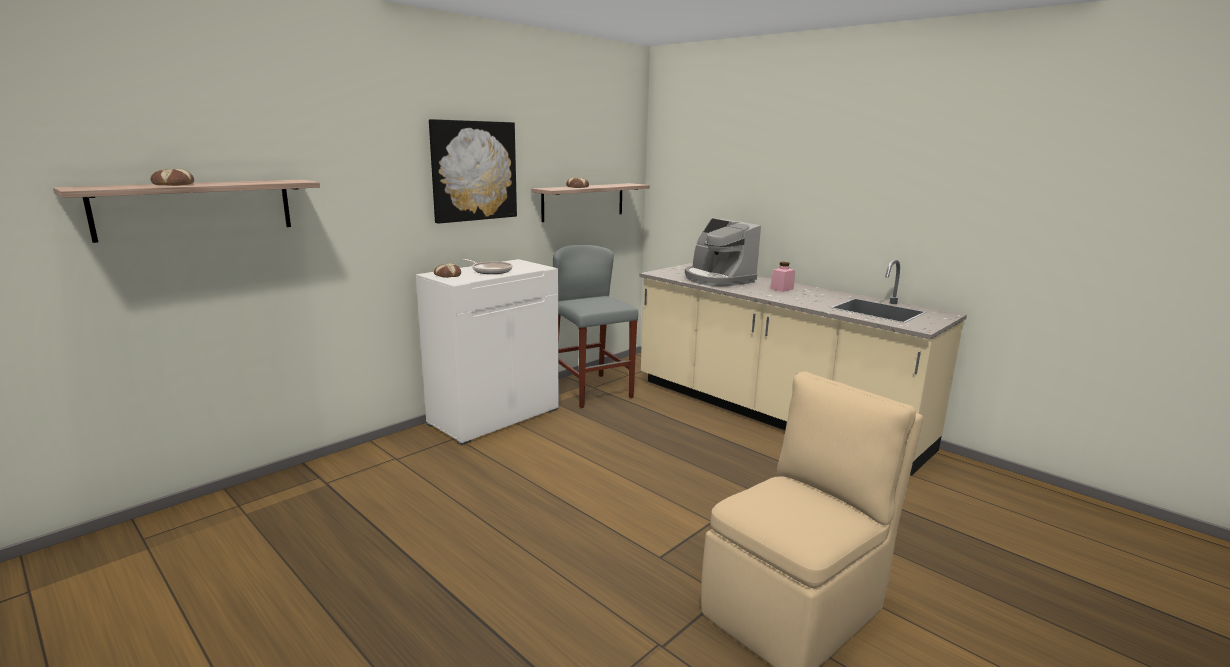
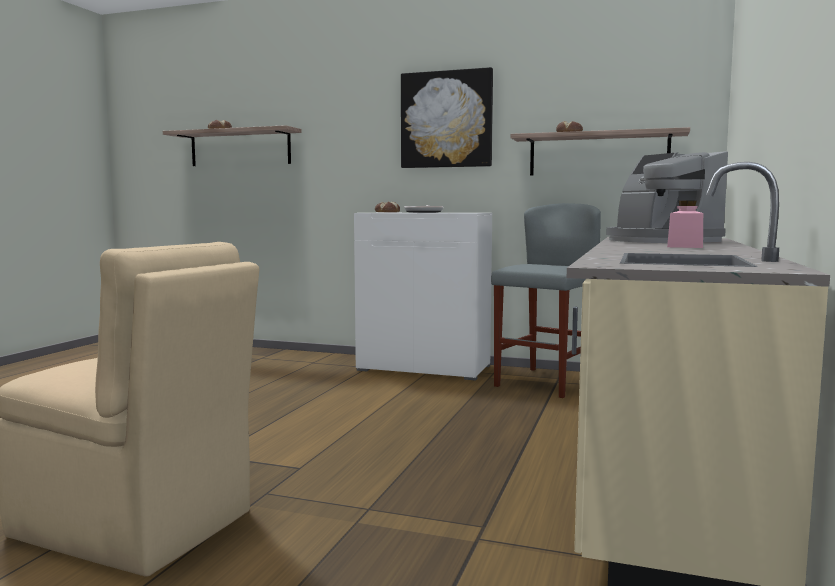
camera: 65 degrees right, 10 degrees down
(717, 279) = (659, 241): coffee machine -> coffee machine turned 60 degrees counterclockwise

